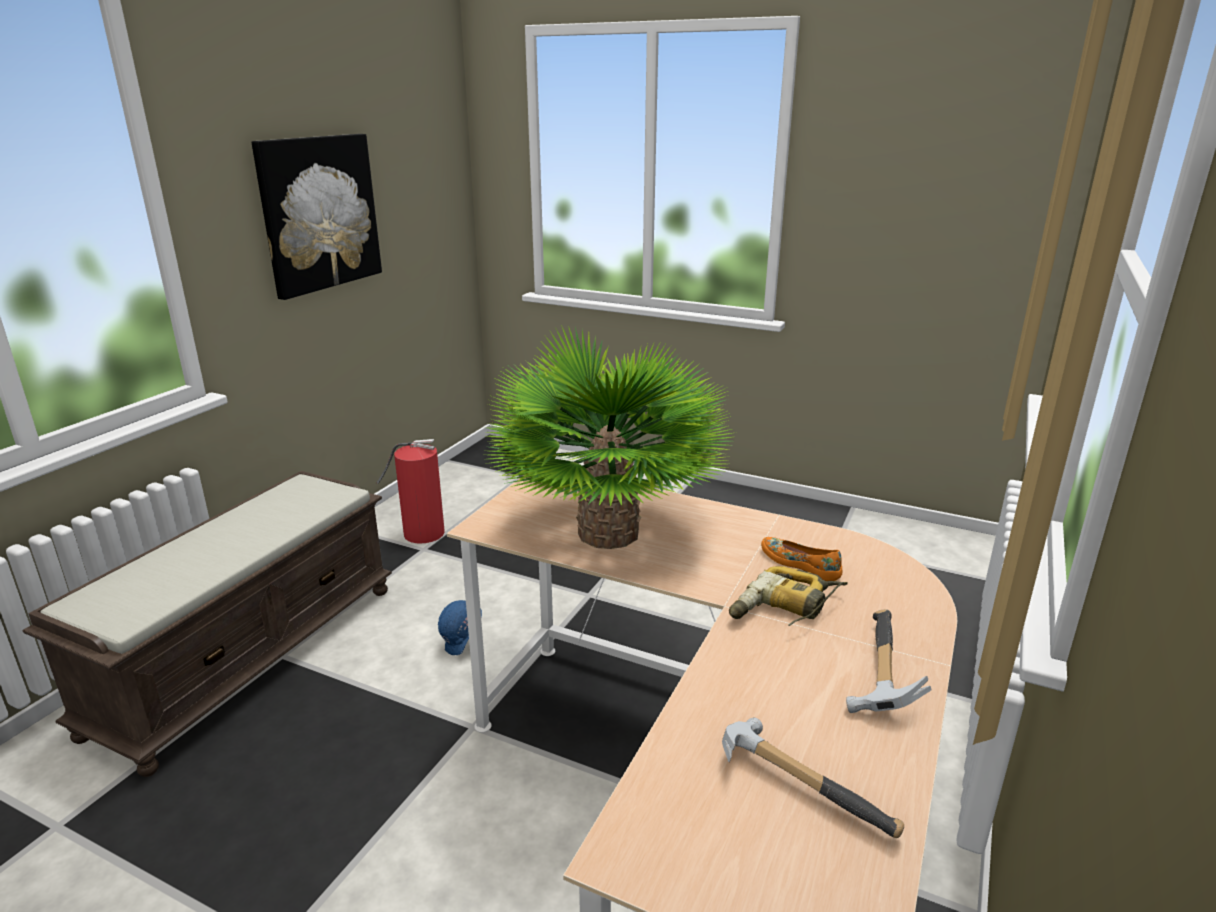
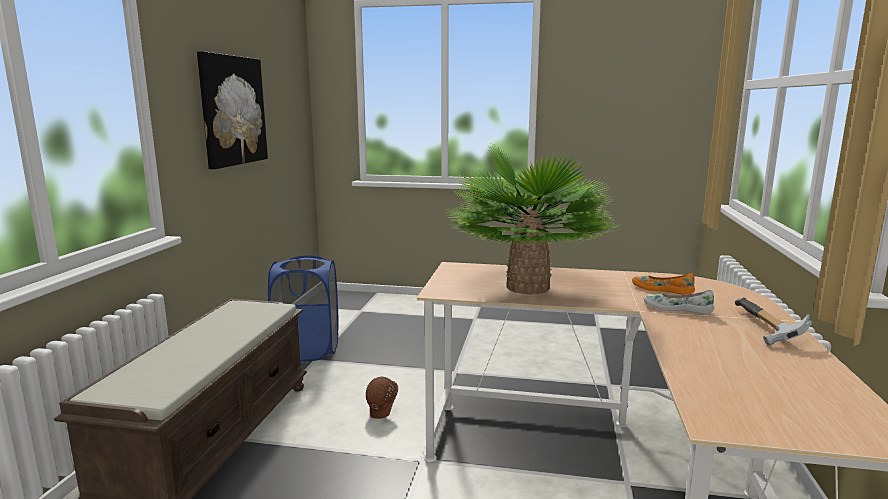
camera: 15 degrees left, 10 degrees down
(422, 533) = (308, 350): fire extinguisher -> blue laundry basket
(463, 646) = (383, 413): blue hard hat -> brown hard hat
(785, 609) = (677, 308): power drill -> white shoe
(802, 783) = (779, 378): hammer -> none

